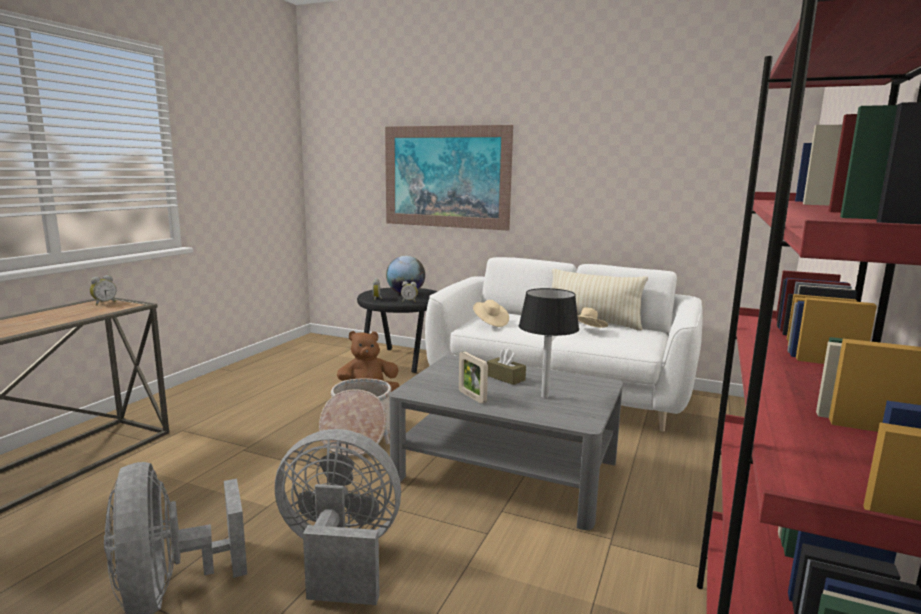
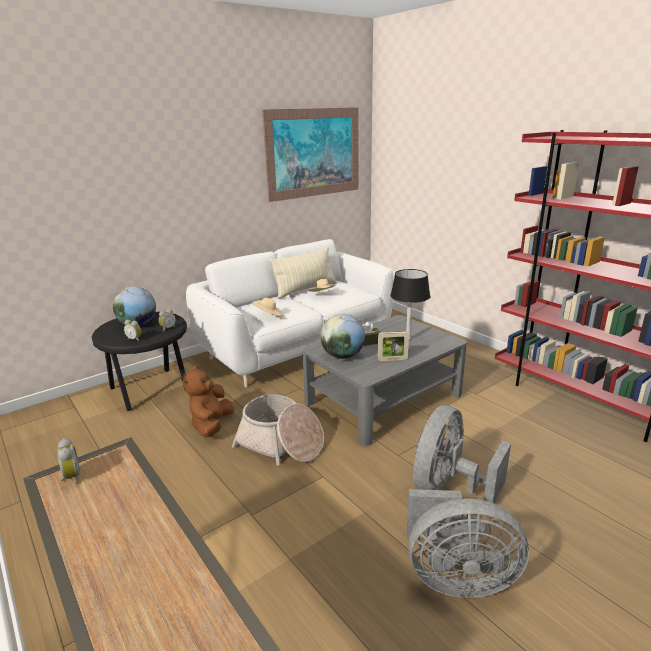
camera: 60 degrees left, 10 degrees up
(446, 177) = (131, 197): picture -> picture (314, 153)
(451, 373) = (342, 356): none -> globe

